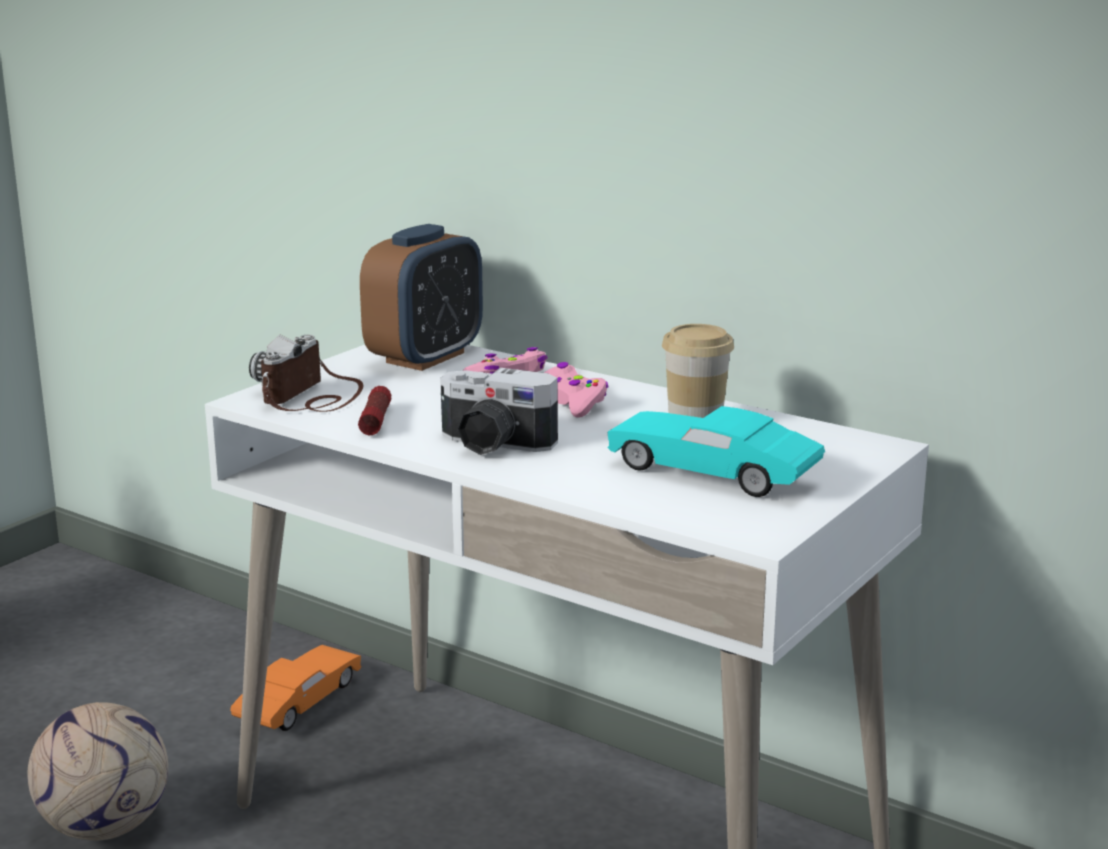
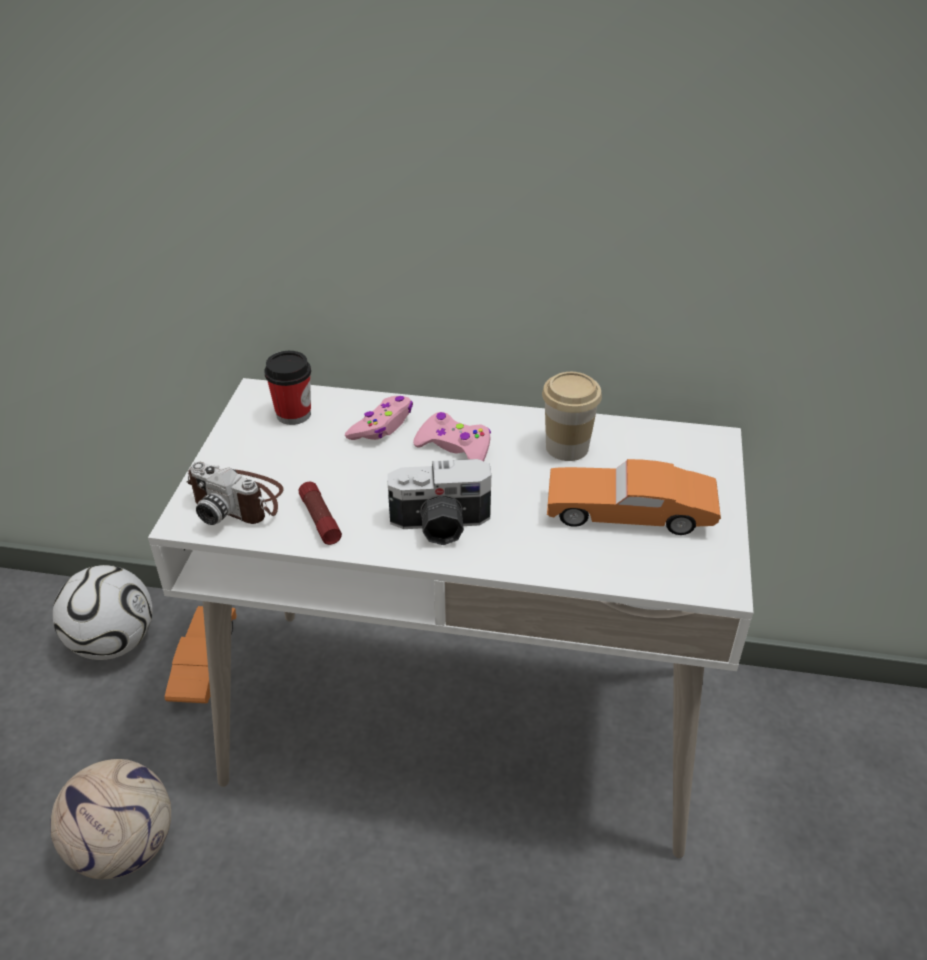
camera: 25 degrees left, 20 degrees up
(219, 663) = (114, 643): none -> football
(311, 397) = (238, 500): camera -> camera turned 60 degrees counterclockwise
(425, 357) = (293, 414): alarm clock -> cup
(713, 474) = (630, 514): turquoise toy car -> orange toy car

